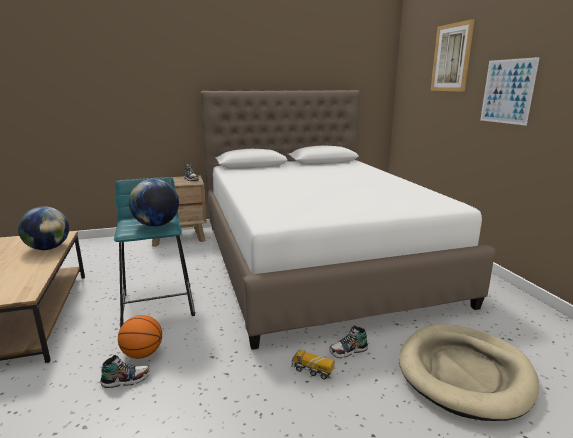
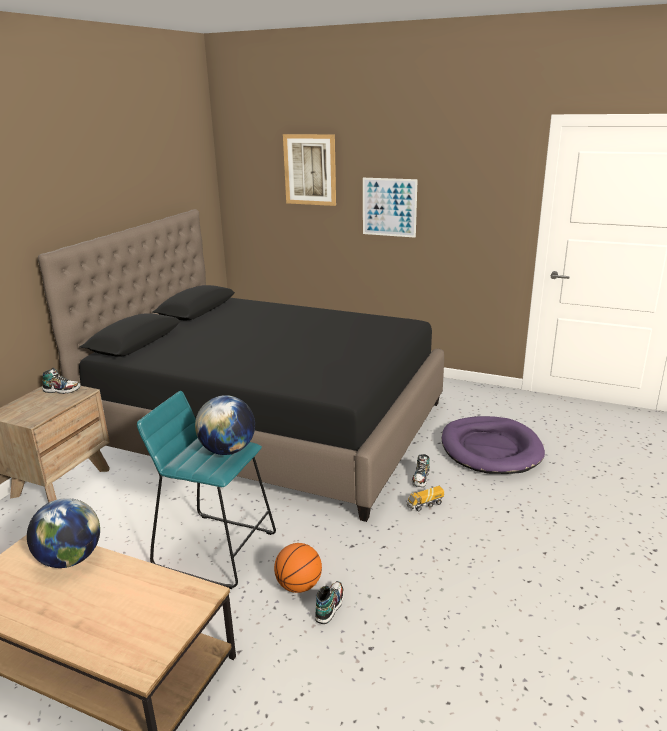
camera: 50 degrees left, 5 degrees up
(317, 259) = (269, 425): white bed -> black bed
(464, 373) = (490, 449): beige dog bed -> purple dog bed

